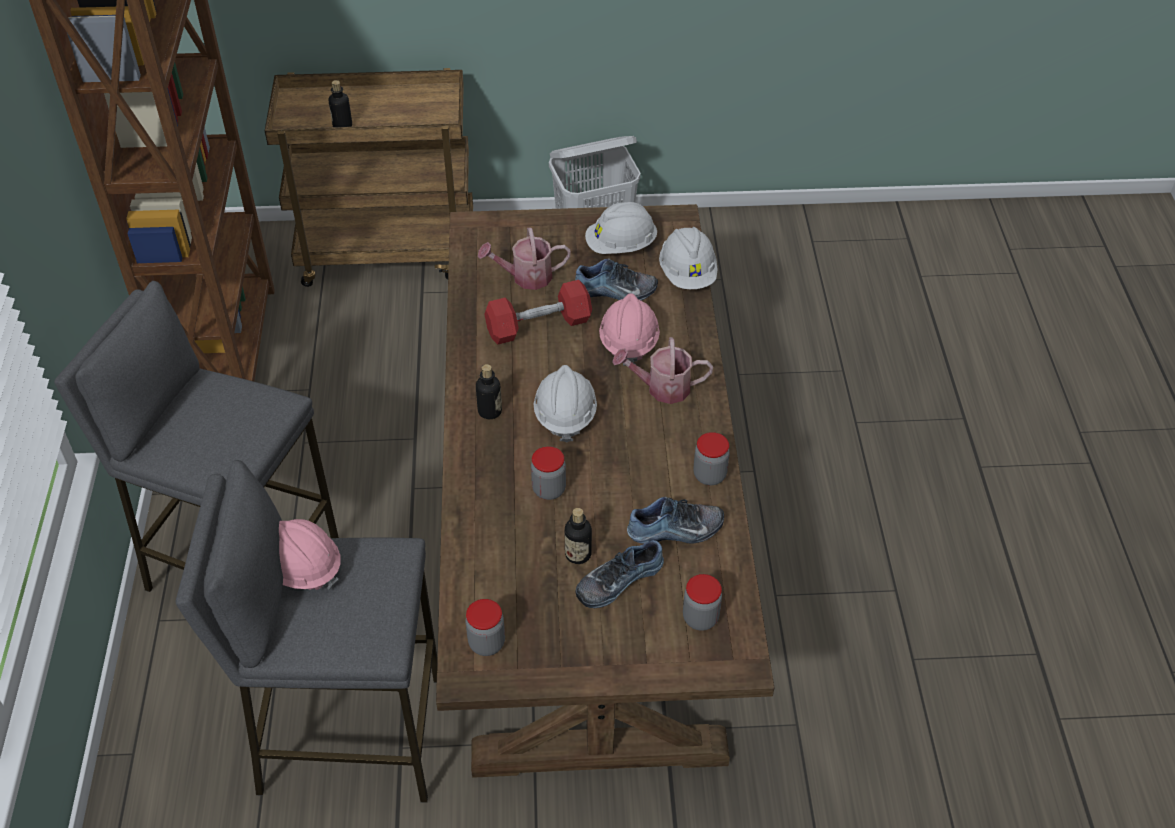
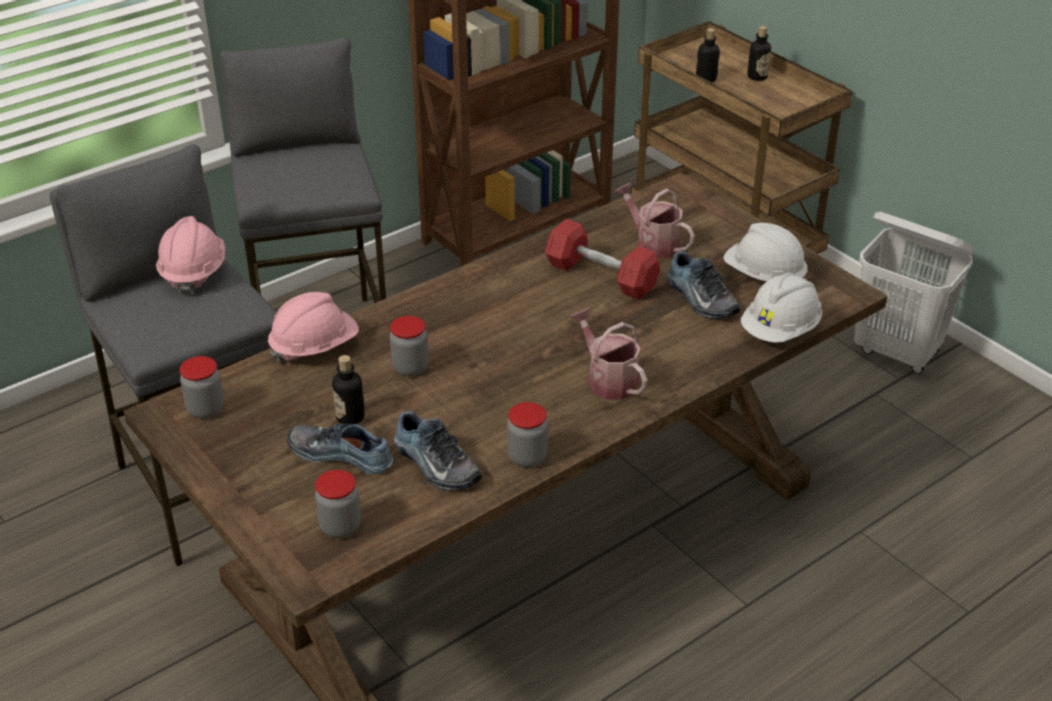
camera: 55 degrees right, 10 degrees down
(490, 411) = (468, 296): bottle -> bottle (757, 76)
(565, 414) = (509, 337): white hard hat -> none
(628, 341) = (644, 334): pink hard hat -> pink hard hat (314, 347)

